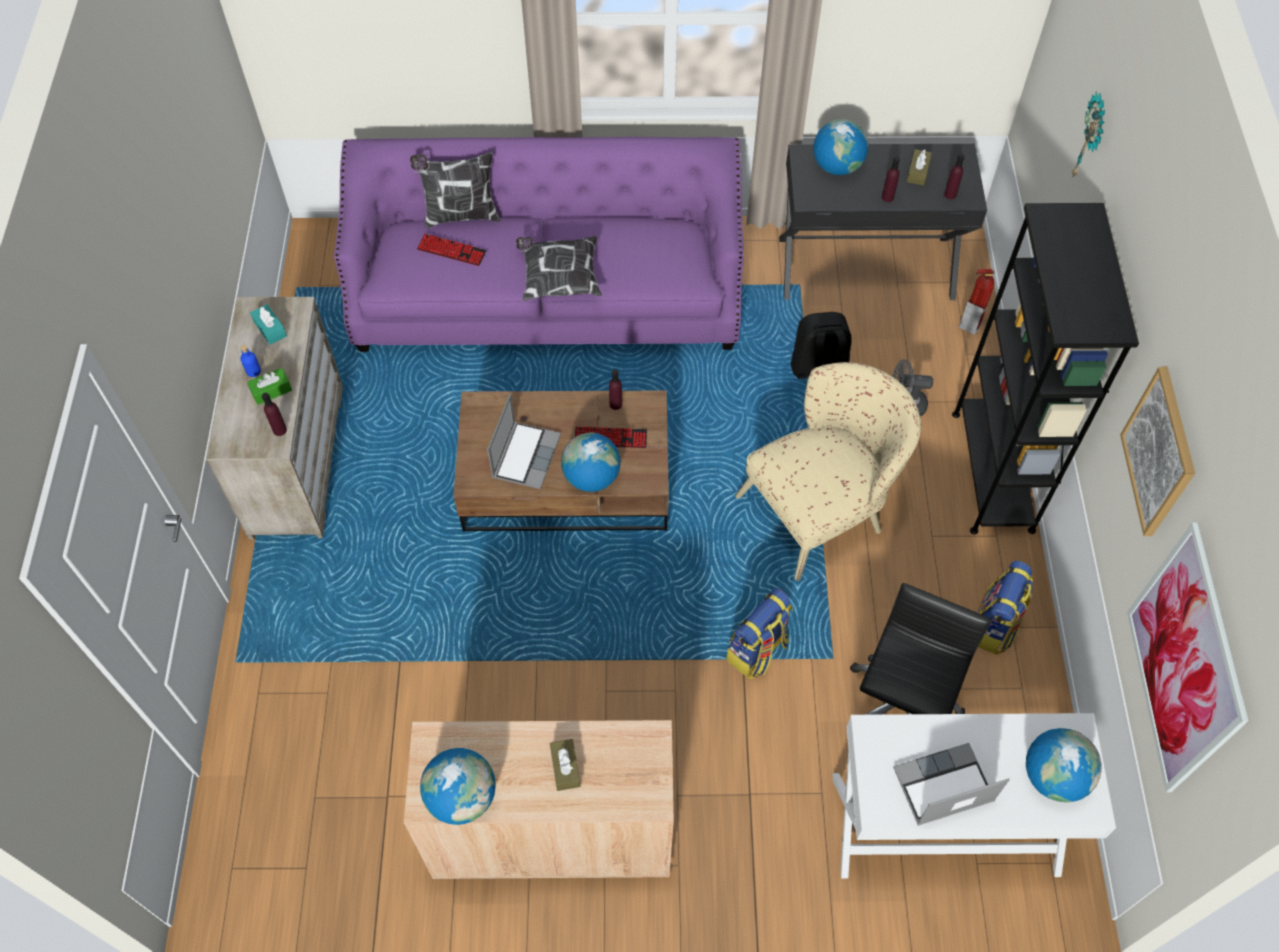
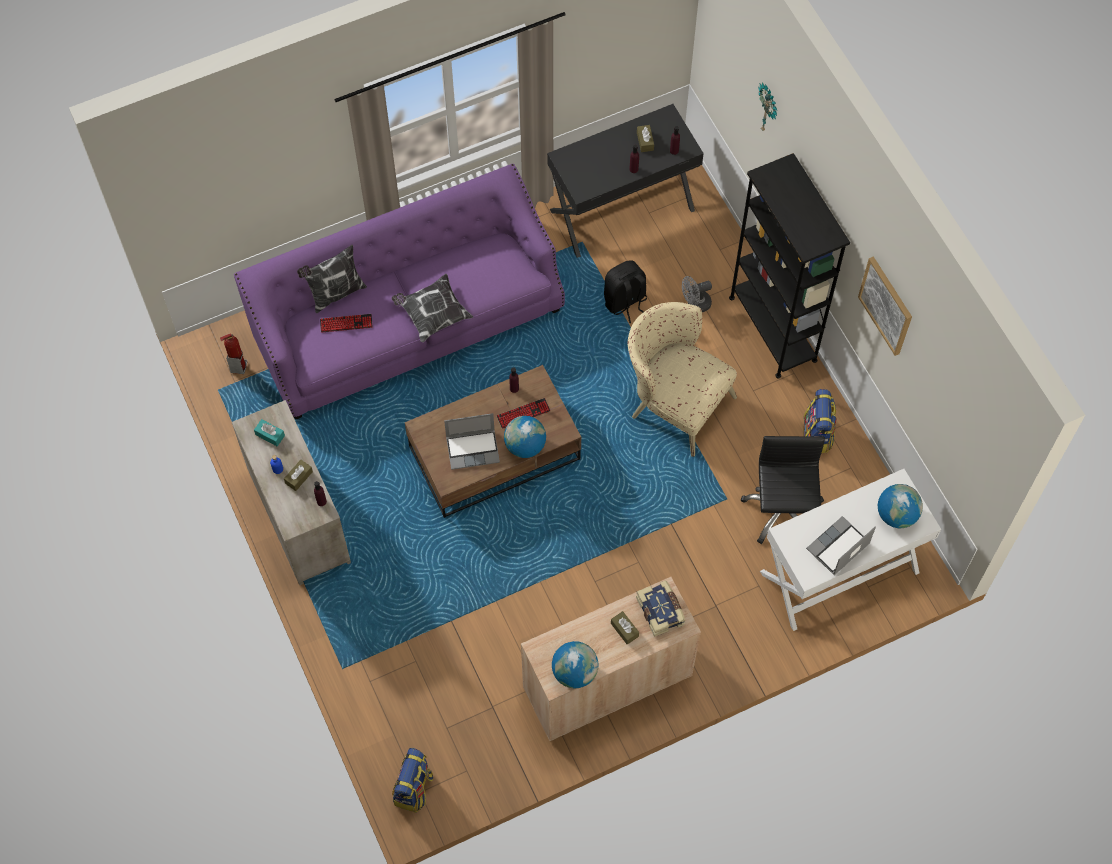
camera: 25 degrees left, 5 degrees up
(271, 390) = (299, 477): green tissue box -> brown tissue box
(525, 455) = (473, 449): laptop -> laptop turned 90 degrees clockwise
(631, 764) = (661, 611): none -> book
(757, 651) = (678, 514): backpack -> backpack (414, 789)
(822, 508) = (674, 401): beige armchair -> beige armchair turned 90 degrees counterclockwise
(837, 166) = (589, 158): globe -> none
(970, 325) = (712, 226): fire extinguisher -> fire extinguisher (238, 367)
(1184, 660) = (943, 421): picture -> none

